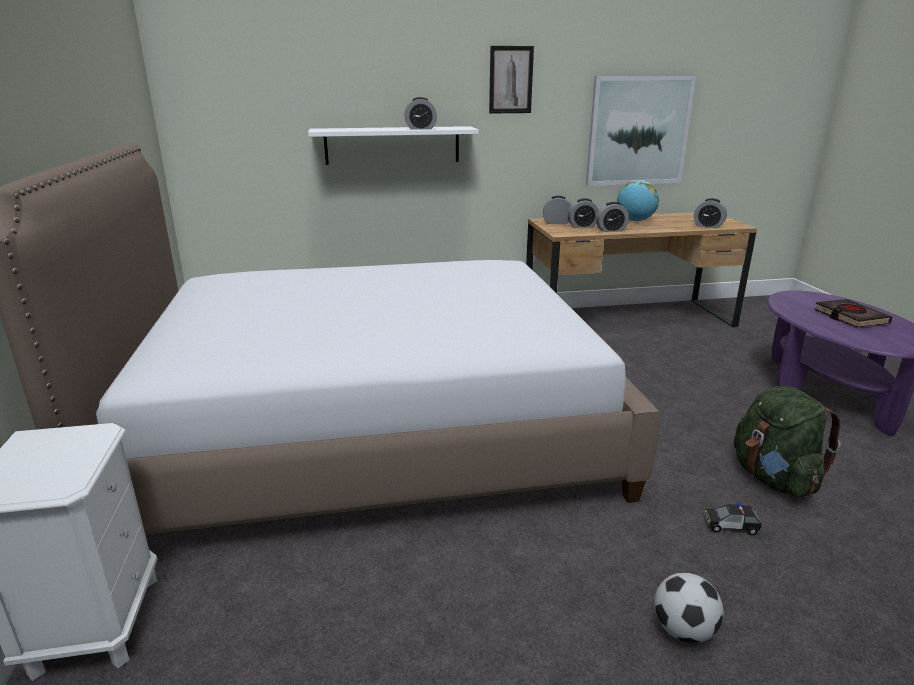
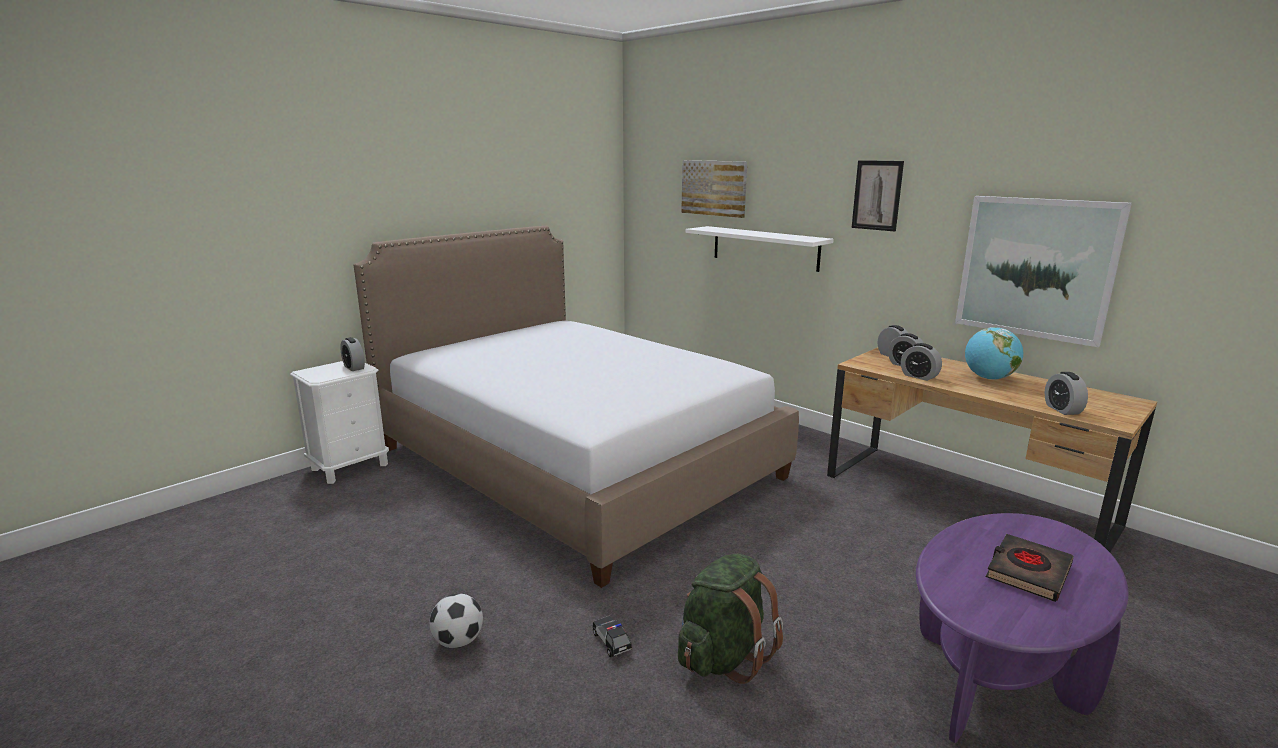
camera: 55 degrees right, 5 degrees down
(314, 81) = (714, 188): none -> picture
(420, 129) = (771, 236): alarm clock -> alarm clock (354, 367)

